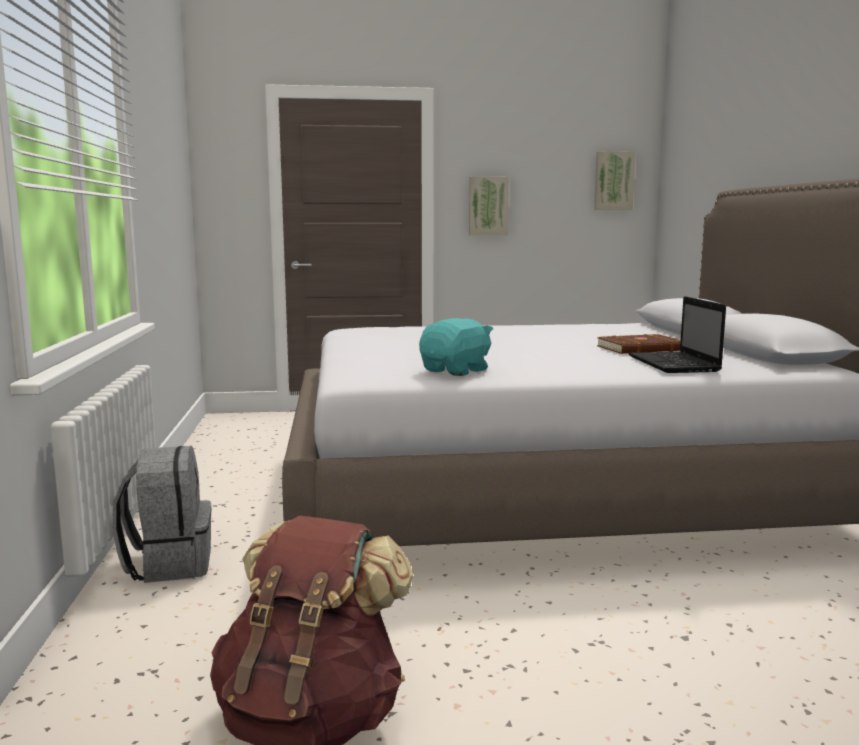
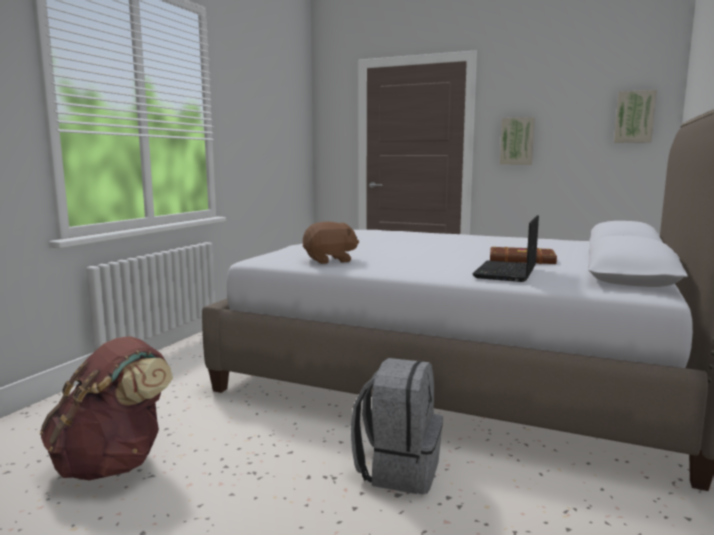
camera: 30 degrees right, 0 degrees up
(169, 564) = (172, 363): grey backpack -> grey backpack (398, 469)
(456, 371) = (330, 260): turquoise plush toy -> brown plush toy

